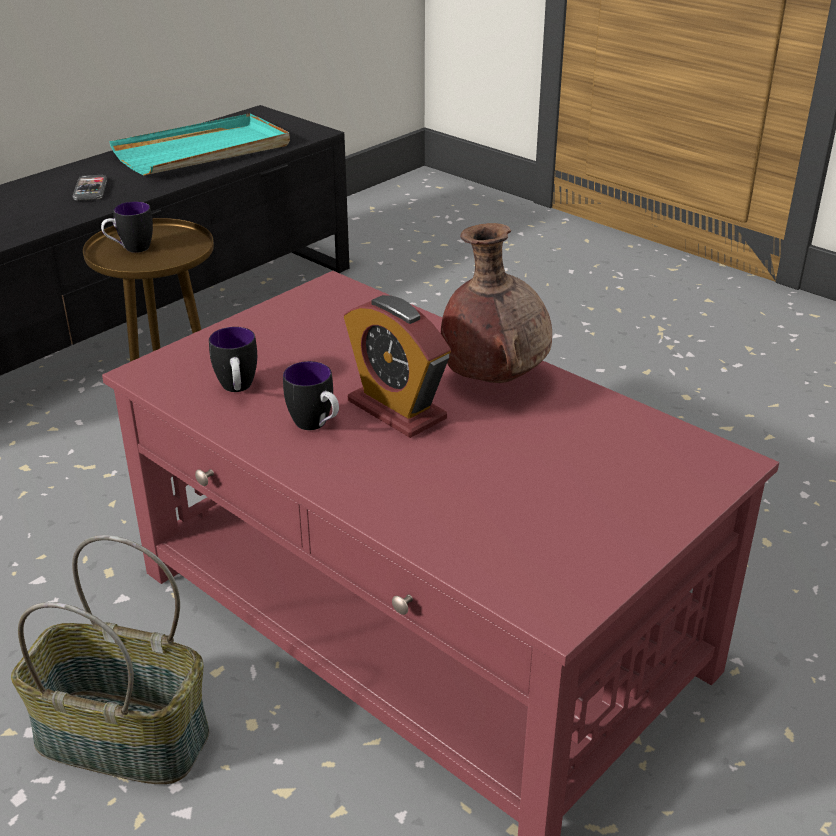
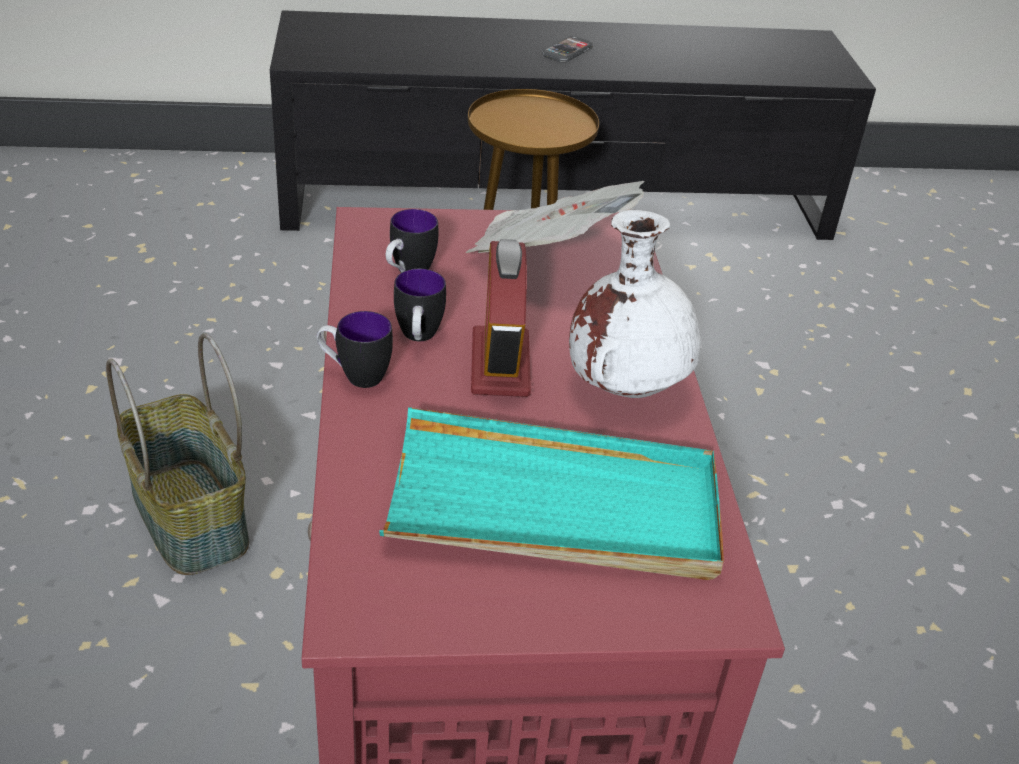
camera: 40 degrees right, 5 degrees up
(130, 249) = (519, 116): mug -> mug (355, 375)
(204, 151) = (712, 55): turquoise tray -> turquoise tray (554, 506)
(318, 328) = (548, 257): none -> newspaper
(493, 379) = (626, 387): brown vase -> white vase

